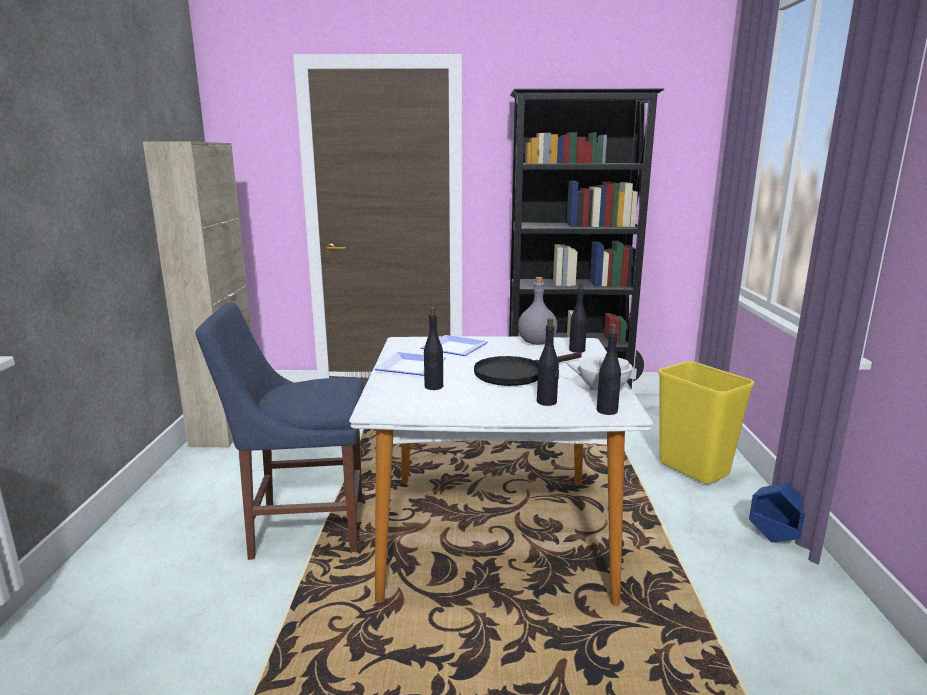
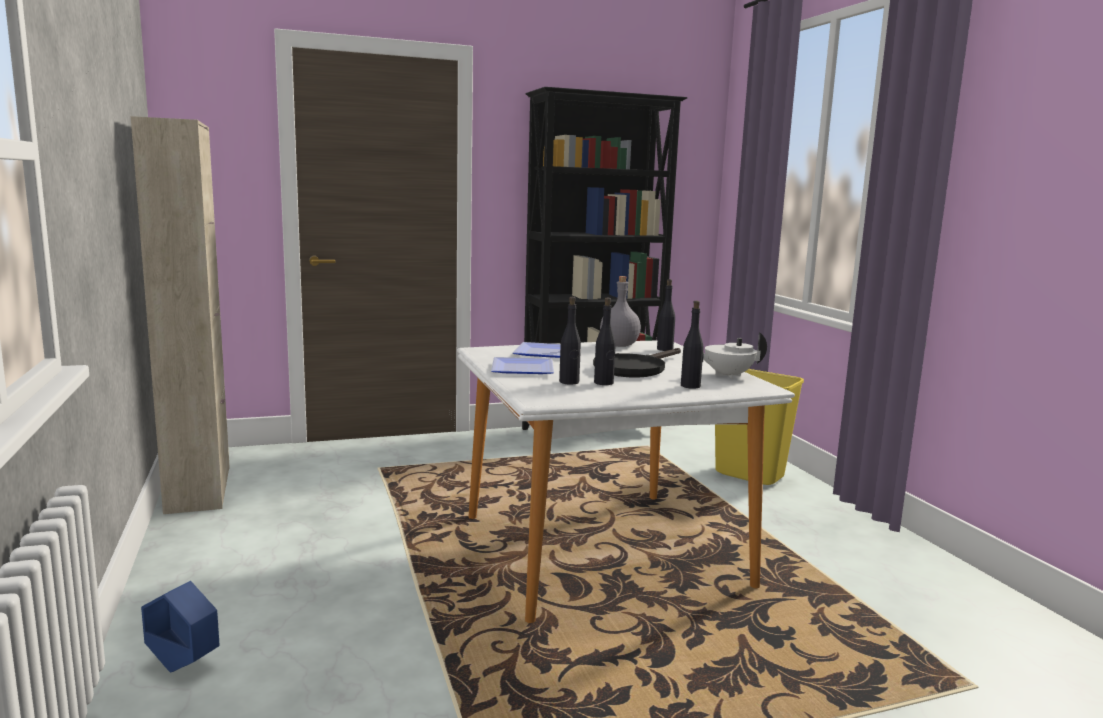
camera: 20 degrees left, 5 degrees down
(302, 527) = (387, 572): blue chair -> none
(607, 411) = (750, 388): black bottle -> black bottle (604, 383)
(775, 537) = (851, 519): blue planter -> blue planter (183, 664)

